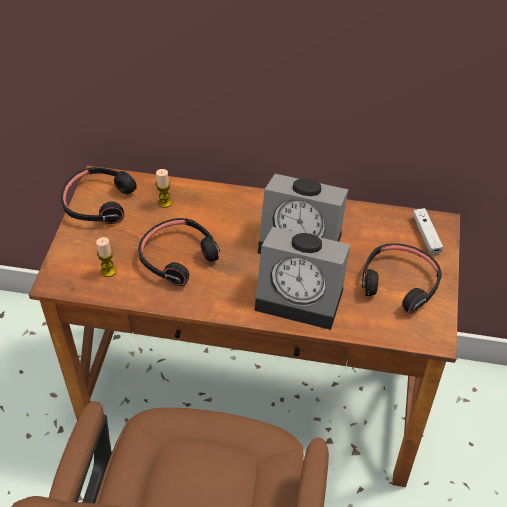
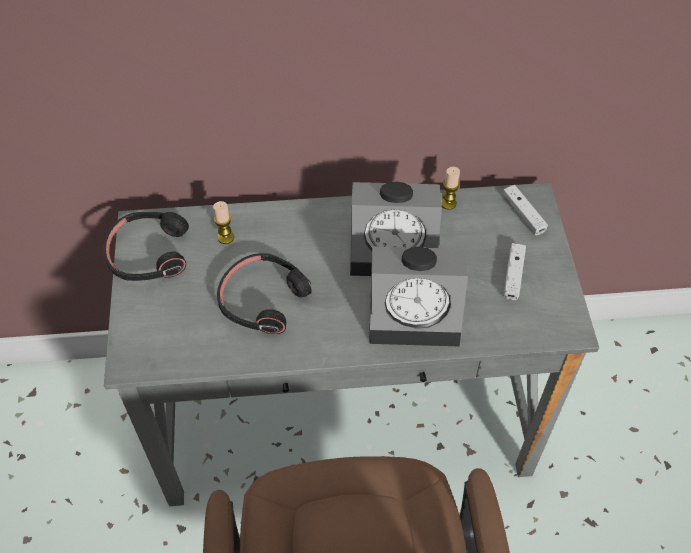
camera: 15 degrees left, 5 degrees up
(108, 271) = (188, 335): candle -> candle (448, 203)
(253, 395) = (345, 416): brown desk -> grey desk
(399, 283) = (513, 275): black headphones -> white game controller

